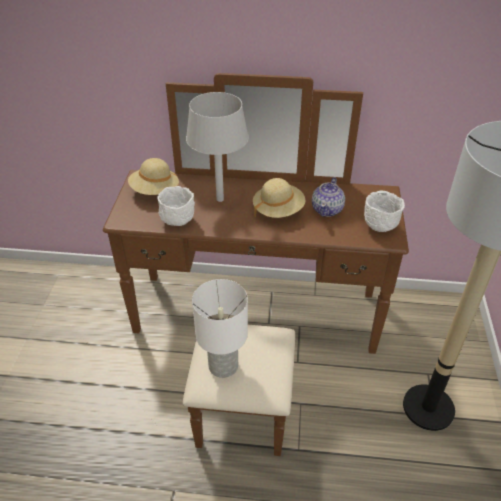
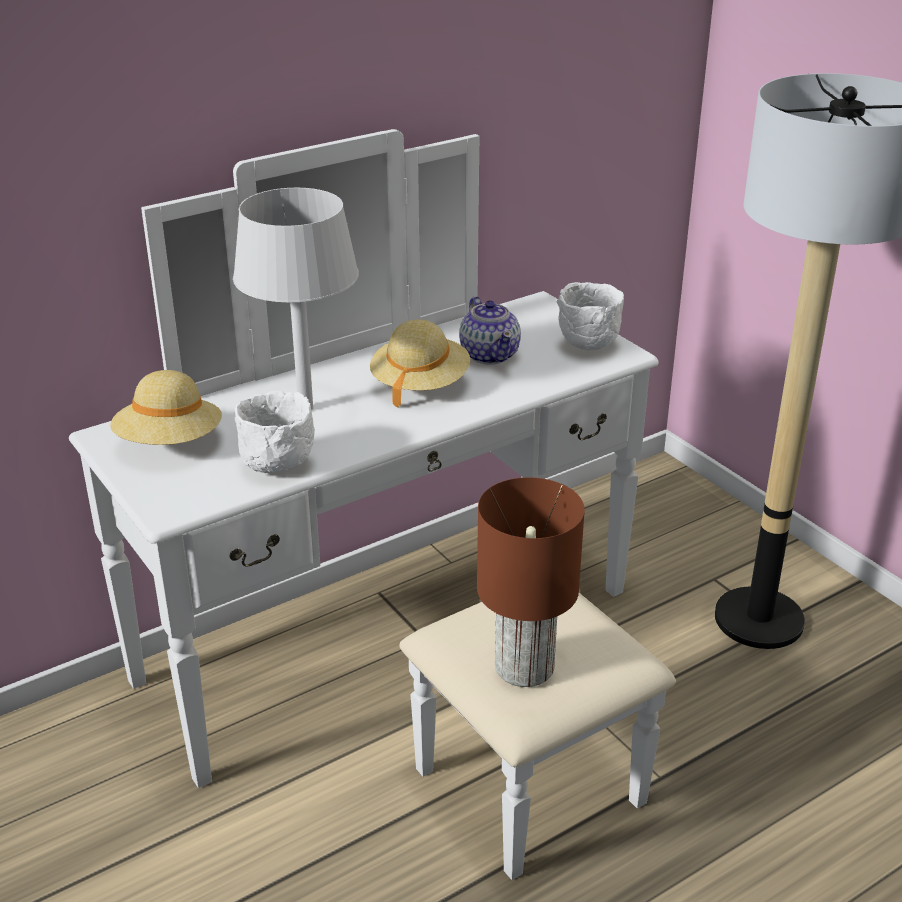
camera: 40 degrees left, 10 degrees down
(224, 366) = (526, 667): white table lamp -> brown table lamp
(254, 333) = (418, 665): brown dresser -> white dresser

